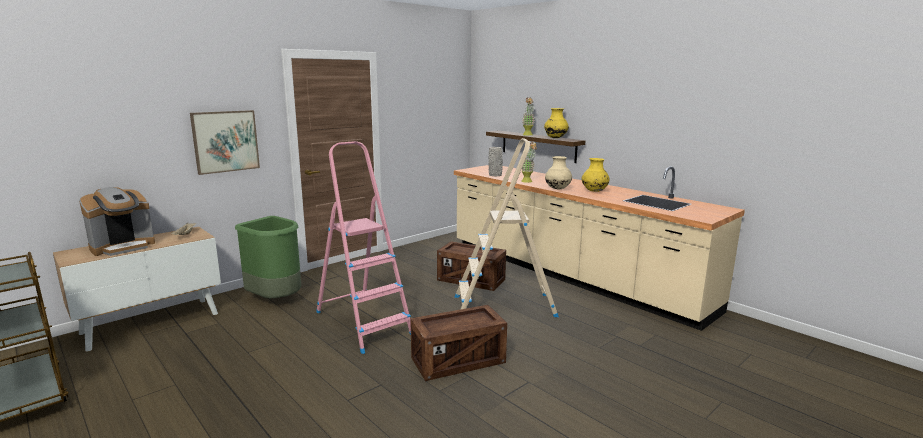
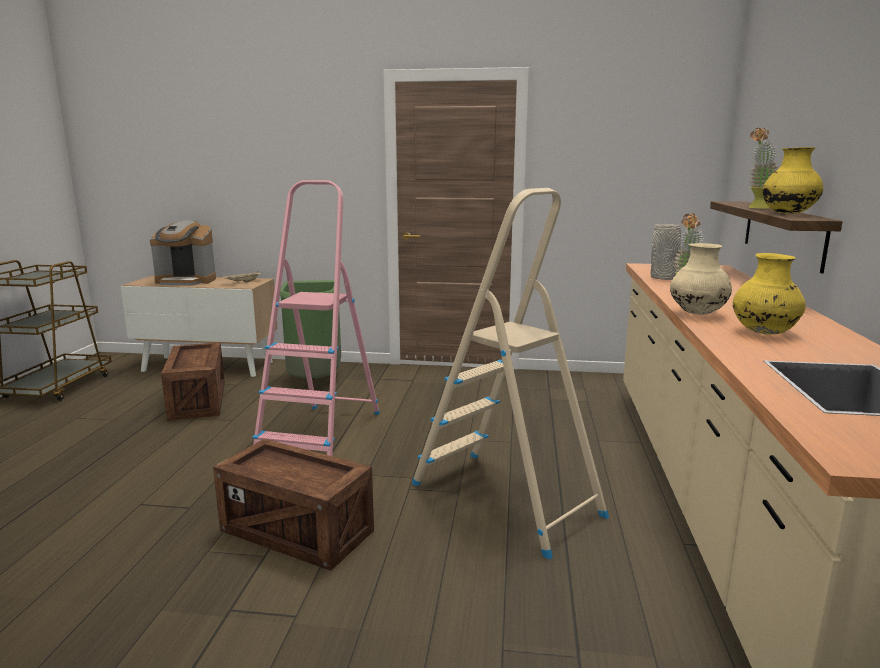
camera: 50 degrees right, 0 degrees up
(225, 141) = (309, 185): picture -> none
(471, 280) = (541, 445): crate -> crate (197, 401)

